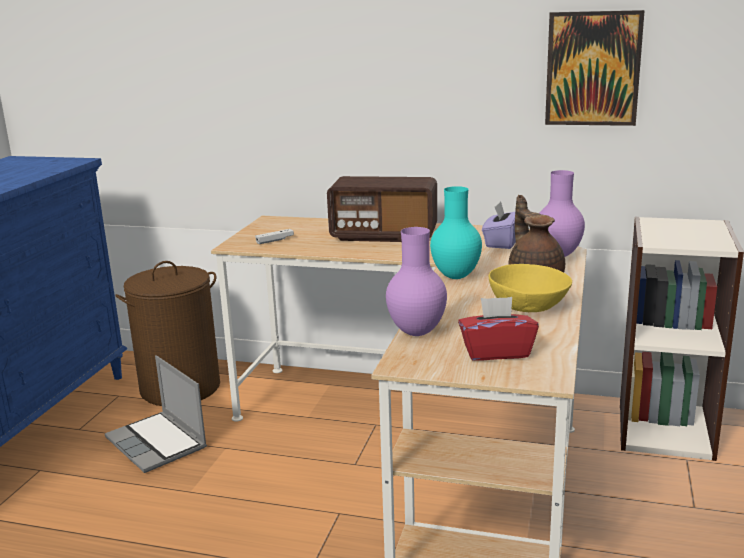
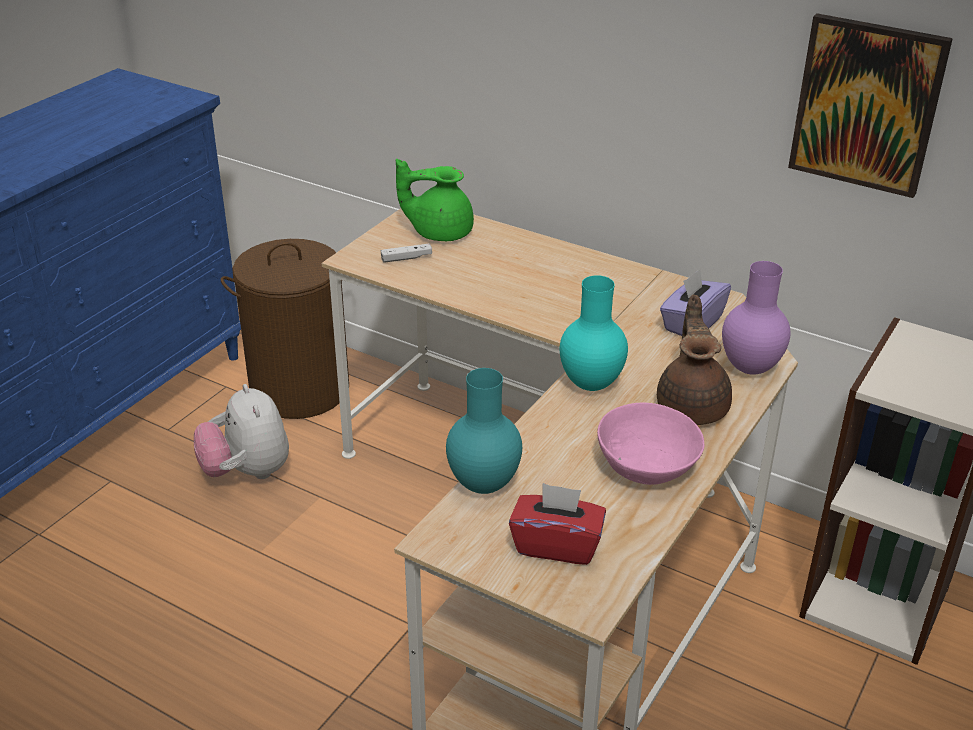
camera: 15 degrees right, 15 degrees up
(158, 443) = (247, 472): laptop -> plush toy
(291, 227) = (439, 232): none -> green teapot
(384, 235) = (547, 276): radio -> none
(415, 332) = (482, 485): purple vase -> turquoise vase
(528, 306) = (647, 466): yellow bowl -> pink bowl

